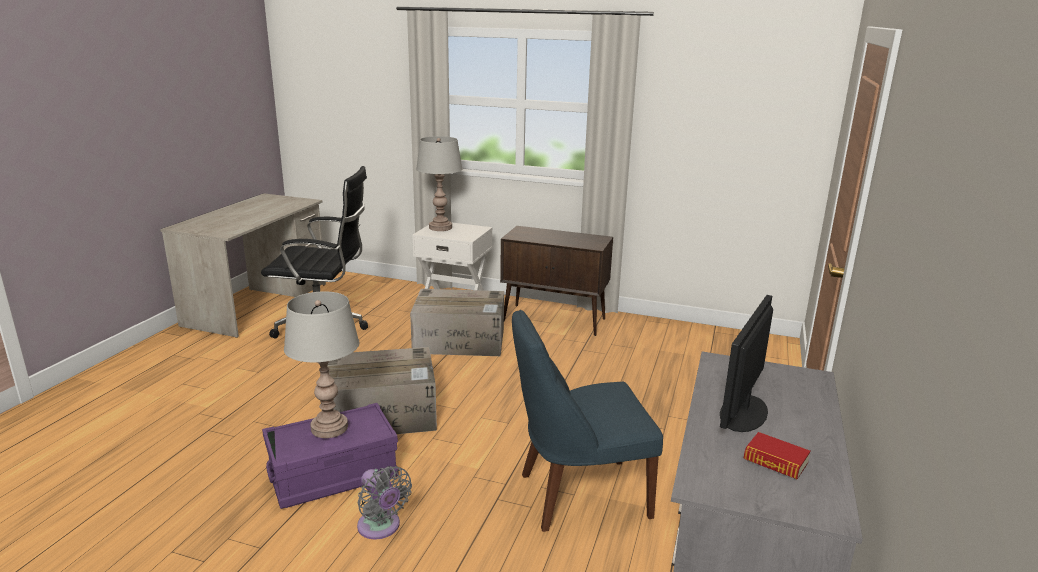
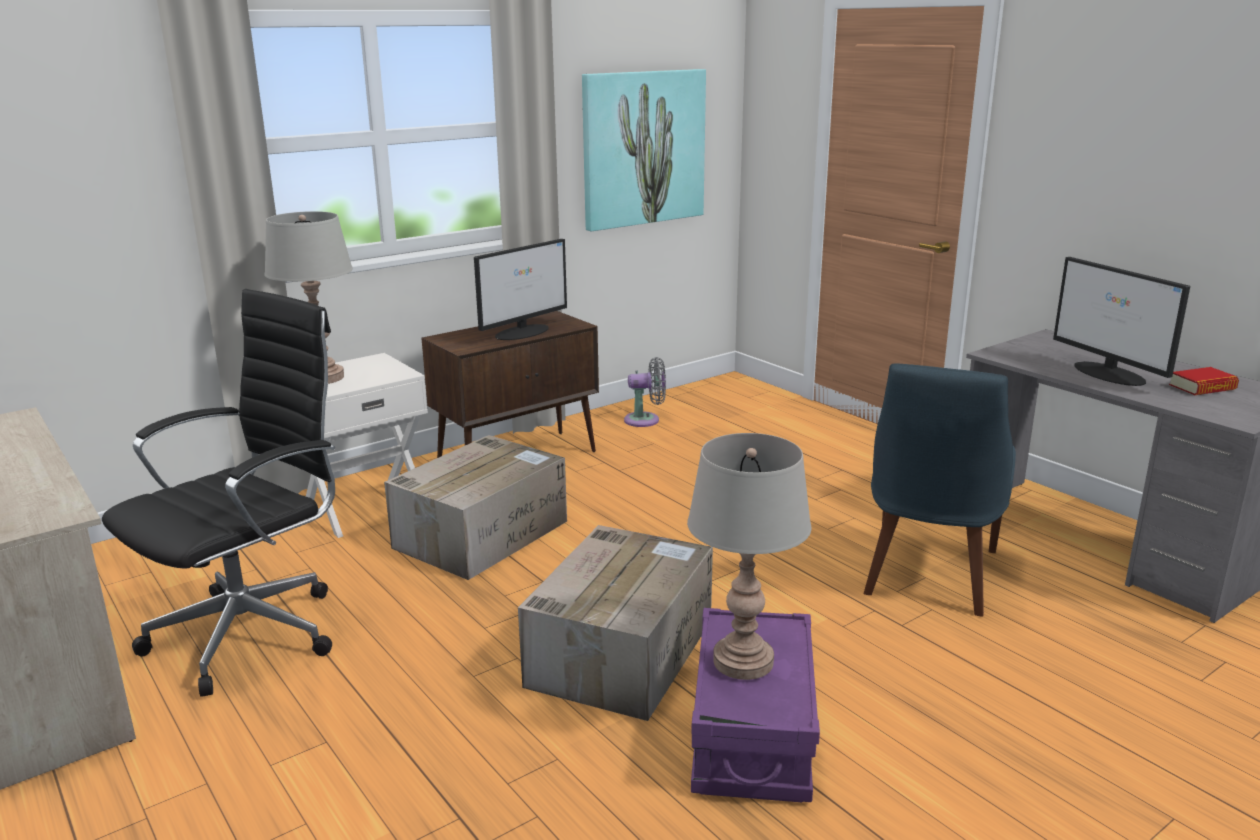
camera: 55 degrees left, 0 degrees up
(381, 527) = (908, 724): grey fan -> grey fan (646, 420)
(560, 239) = (523, 332): none -> monitor
(723, 139) = (642, 148): none -> picture

